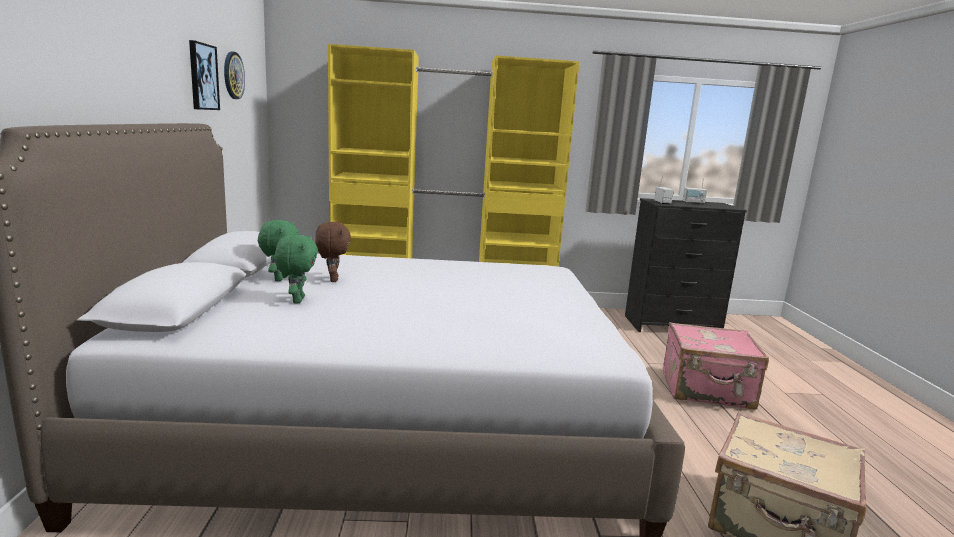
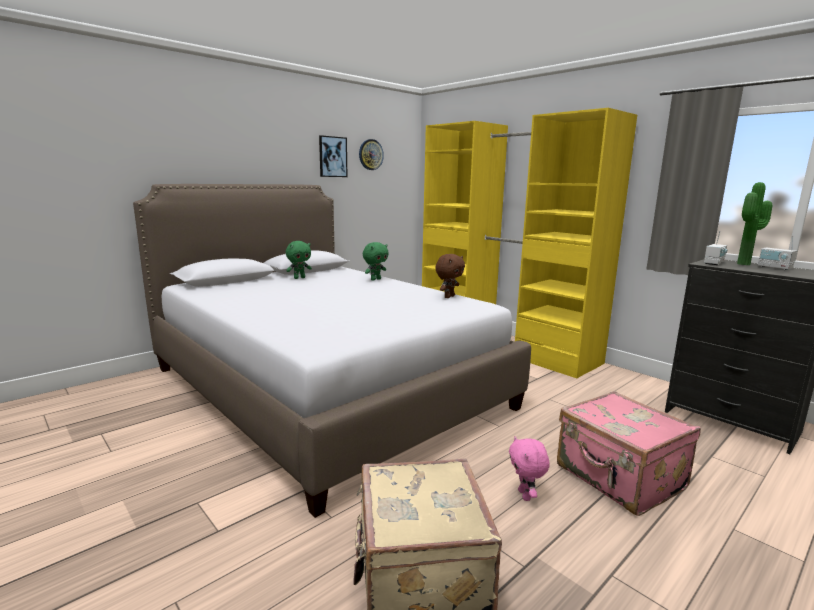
camera: 50 degrees right, 0 degrees up
(297, 300) = (273, 287): green plush toy -> green plush toy (375, 279)
(332, 280) = (320, 283): brown plush toy -> brown plush toy (449, 296)
(674, 201) = (746, 264): none -> potted plant
(701, 431) = (525, 495): none -> pink plush toy

